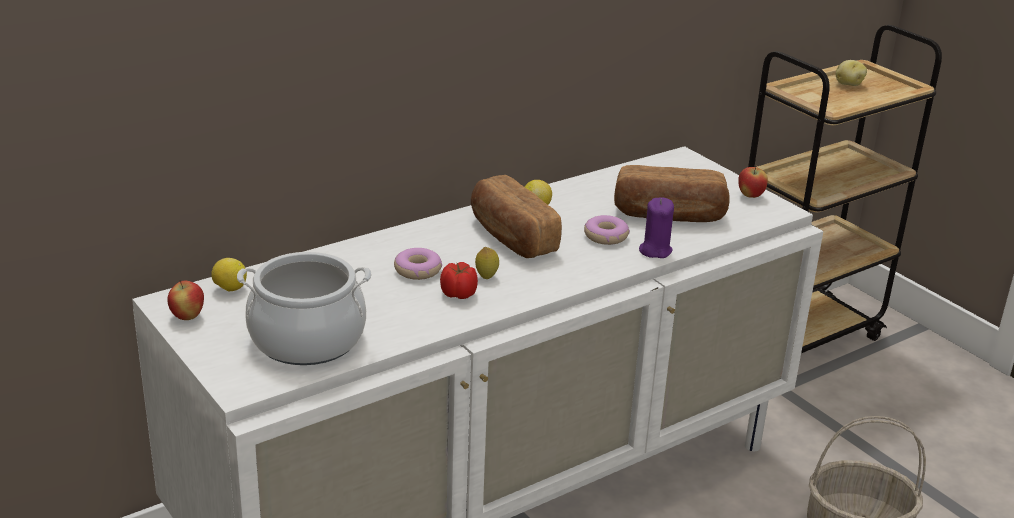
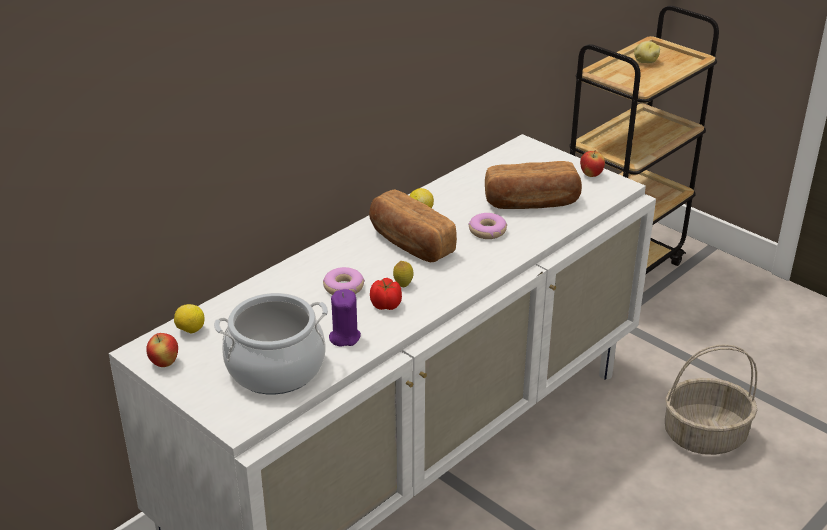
camera: 10 degrees left, 5 degrees up
(655, 250) = (531, 239): purple candle -> purple candle (344, 337)

